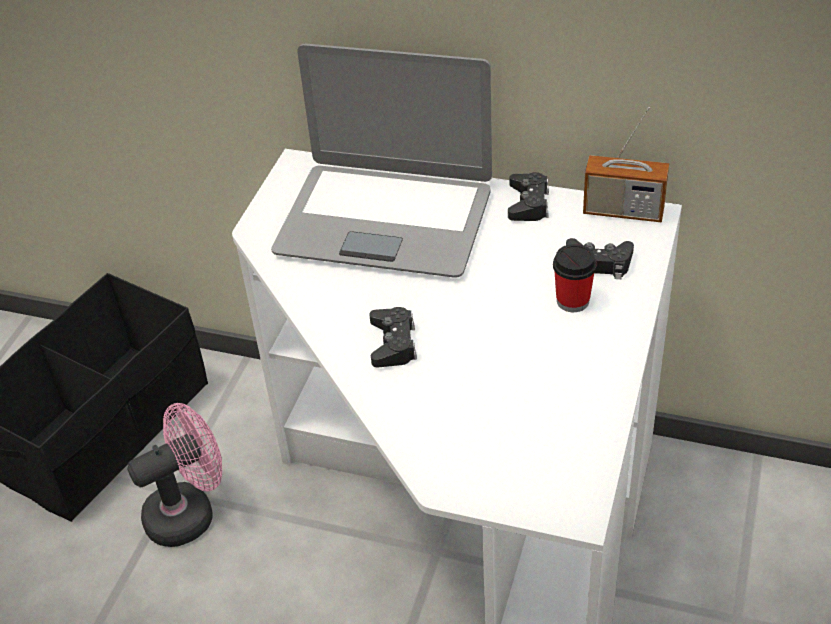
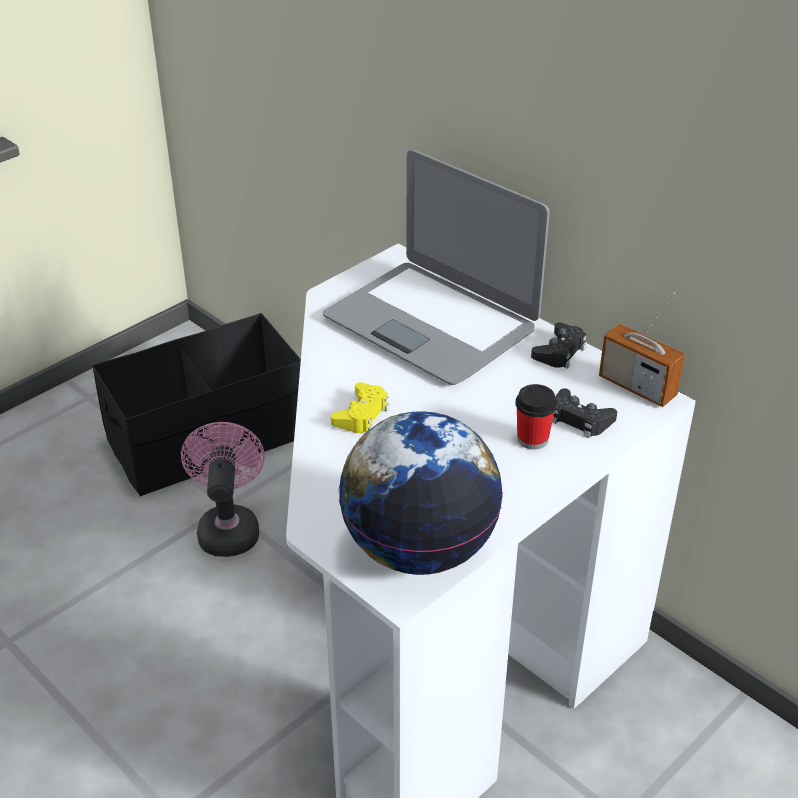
camera: 25 degrees right, 5 degrees down
(190, 512) = (228, 527): pink fan -> pink fan turned 90 degrees counterclockwise
(393, 343) = (361, 414): black game controller -> yellow game controller
(558, 457) = (419, 548): none -> globe

